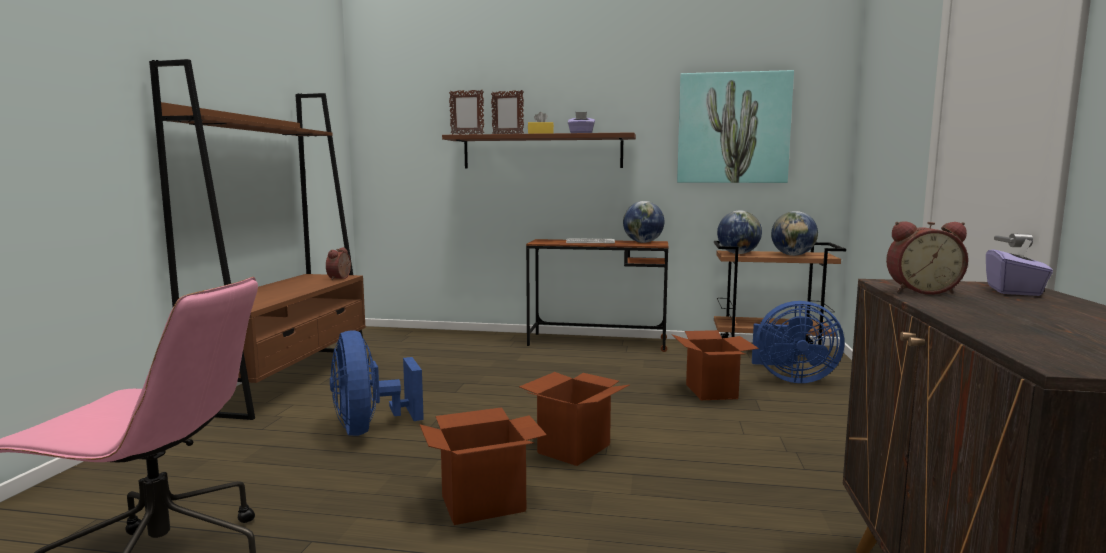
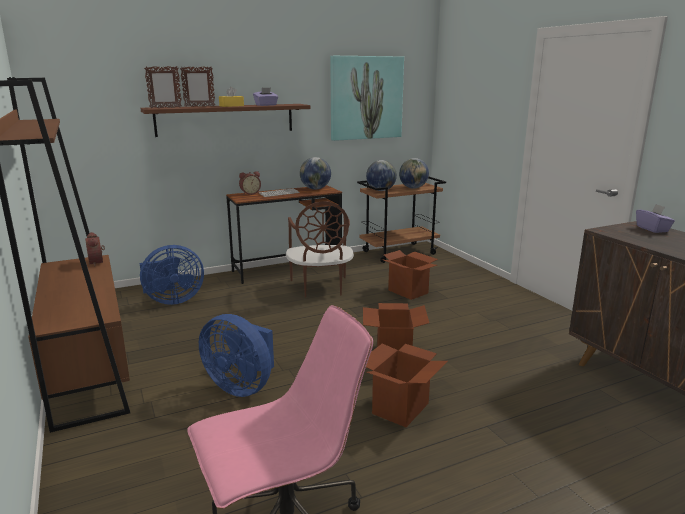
camera: 35 degrees left, 10 degrees up
(604, 365) = (320, 287): none -> brown chair
(791, 378) = (435, 271): blue fan -> blue fan (172, 300)
(921, 291) = (629, 236): alarm clock -> alarm clock (250, 193)

